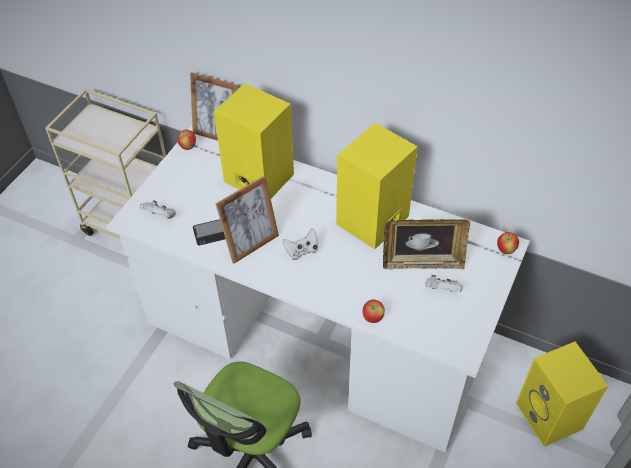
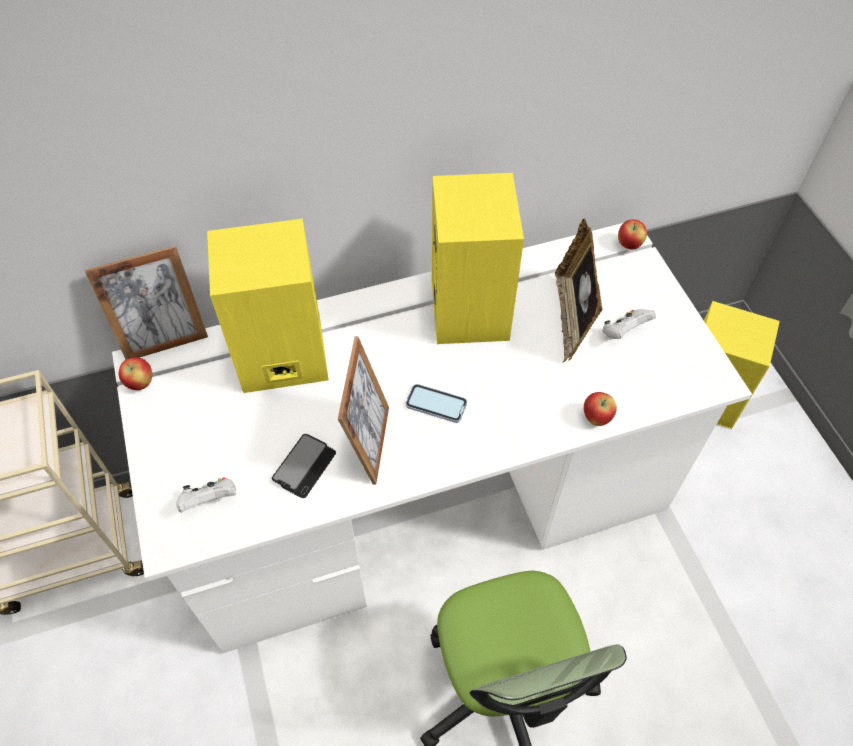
camera: 45 degrees left, 5 degrees up
(302, 251) = (436, 404): white game controller -> phone
(422, 262) = (571, 317): picture frame -> picture frame turned 135 degrees clockwise

